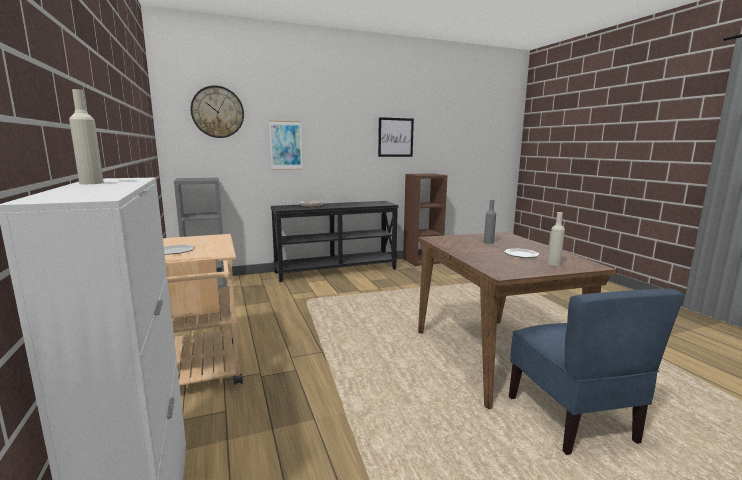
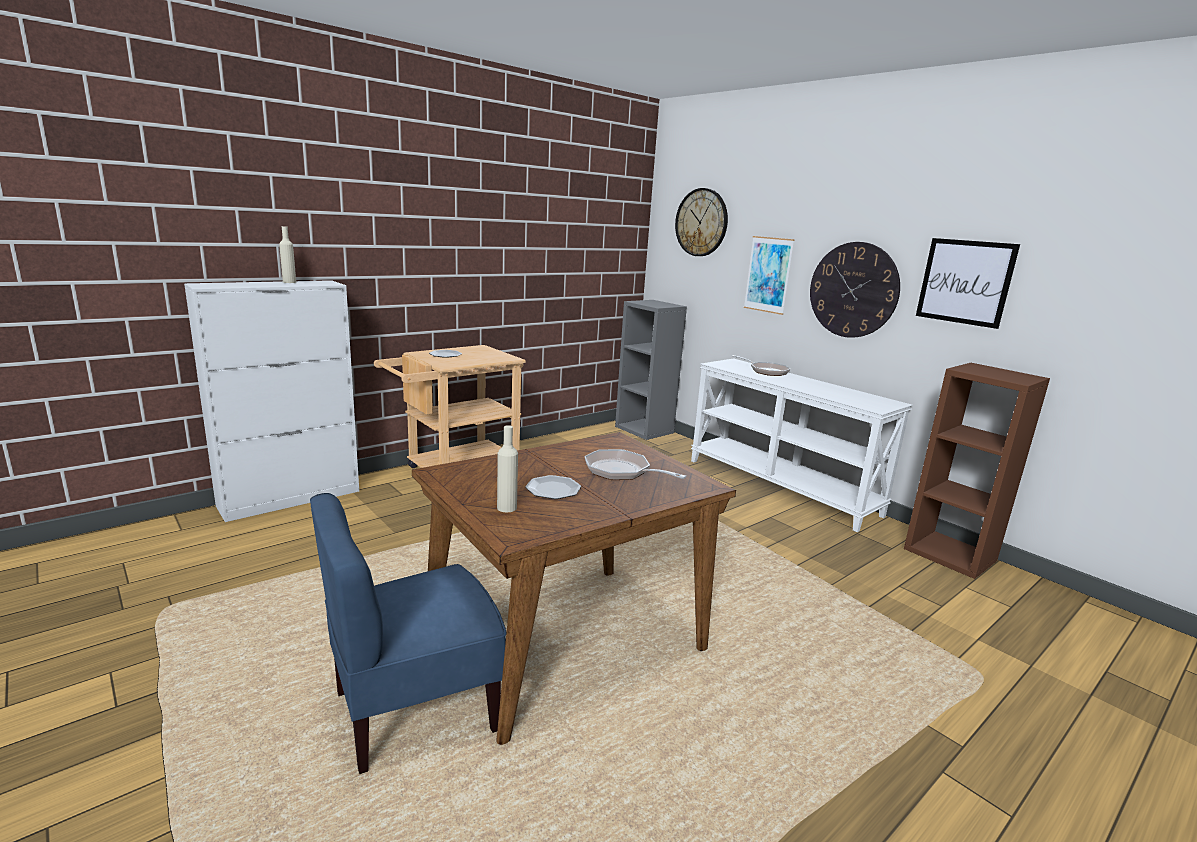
camera: 70 degrees right, 5 degrees up
(336, 270) = (781, 486): black console table -> white console table
(343, 148) = (853, 290): none -> wall clock
(488, 242) = (622, 472): grey bottle -> frying pan

